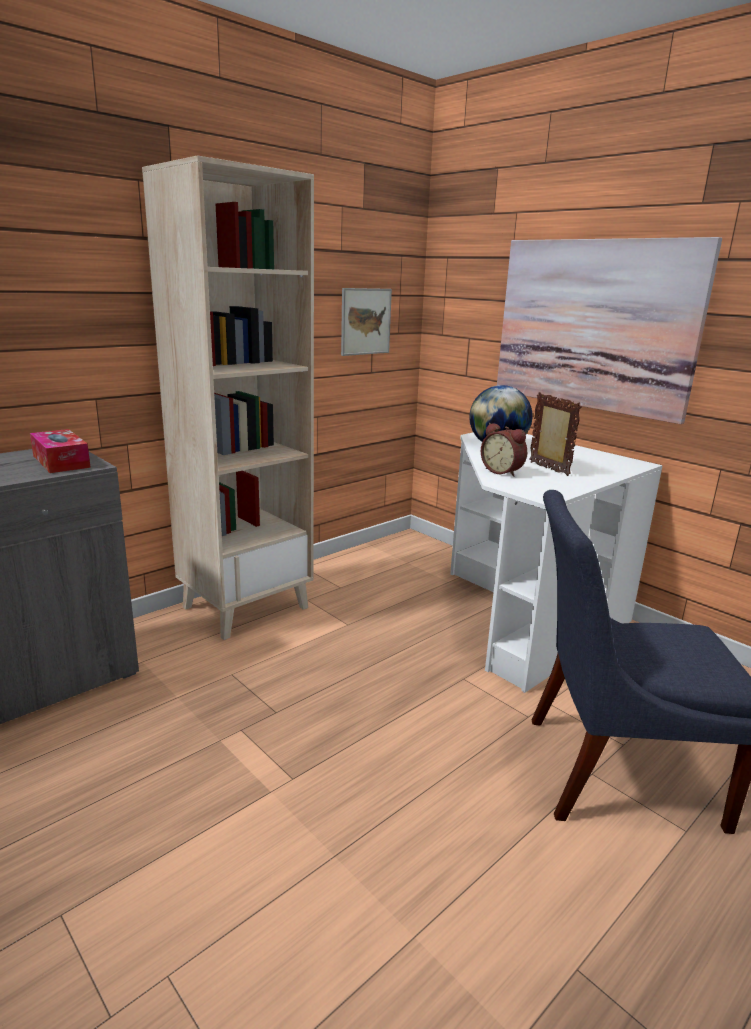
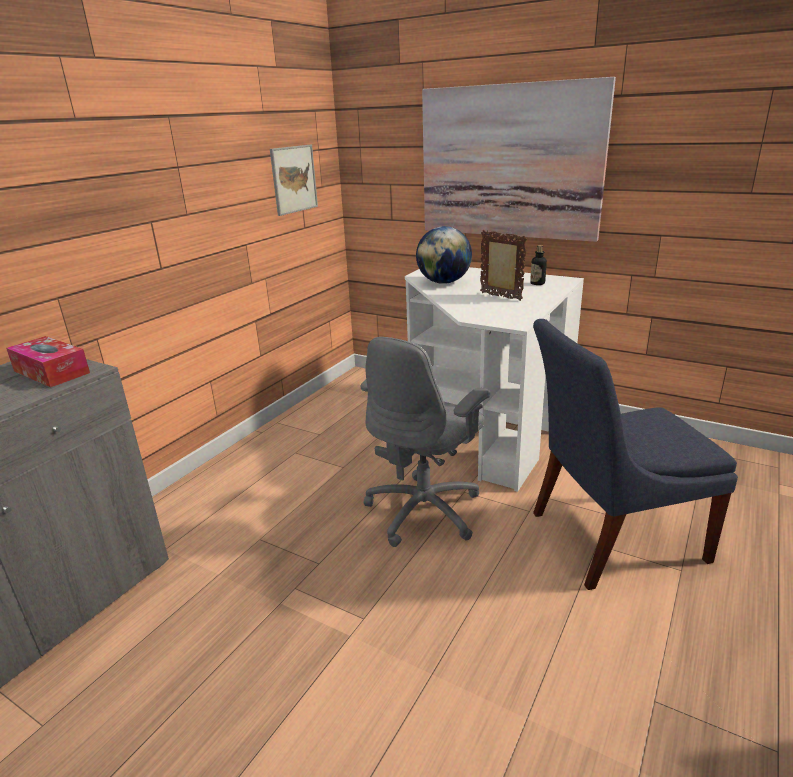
camera: 15 degrees left, 5 degrees up
(246, 606) = (240, 472): beige bookcase -> none
(411, 687) = (425, 510): none -> grey office chair
(503, 471) = (466, 306): alarm clock -> none
(602, 462) = (537, 283): none -> bottle

